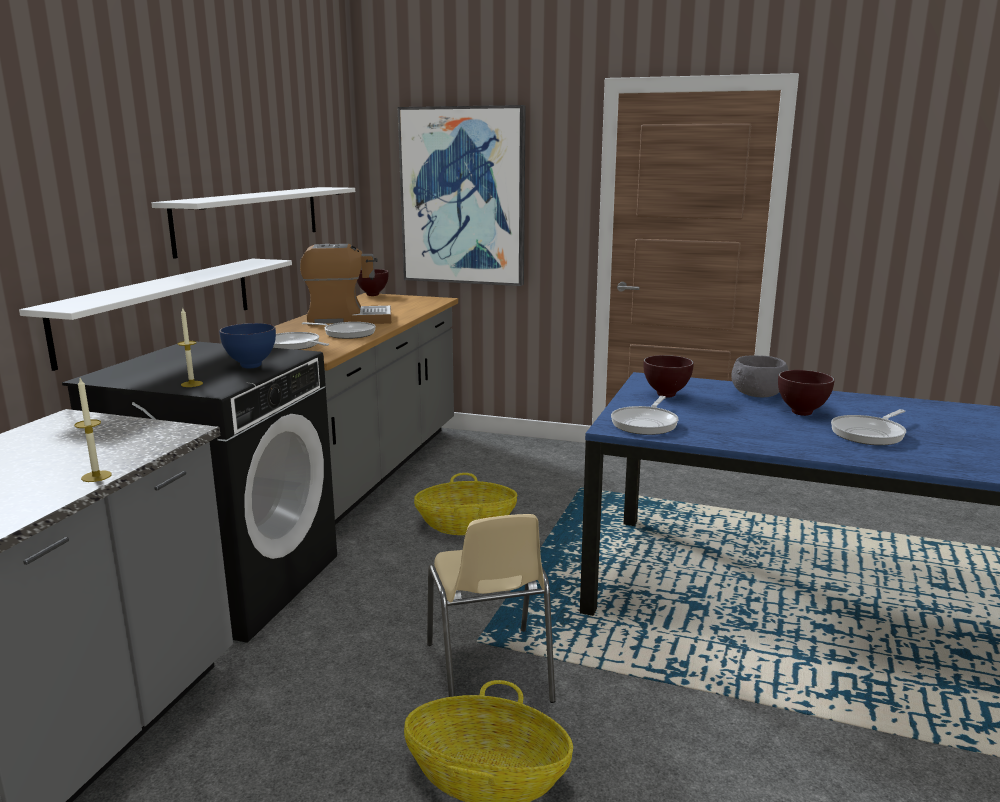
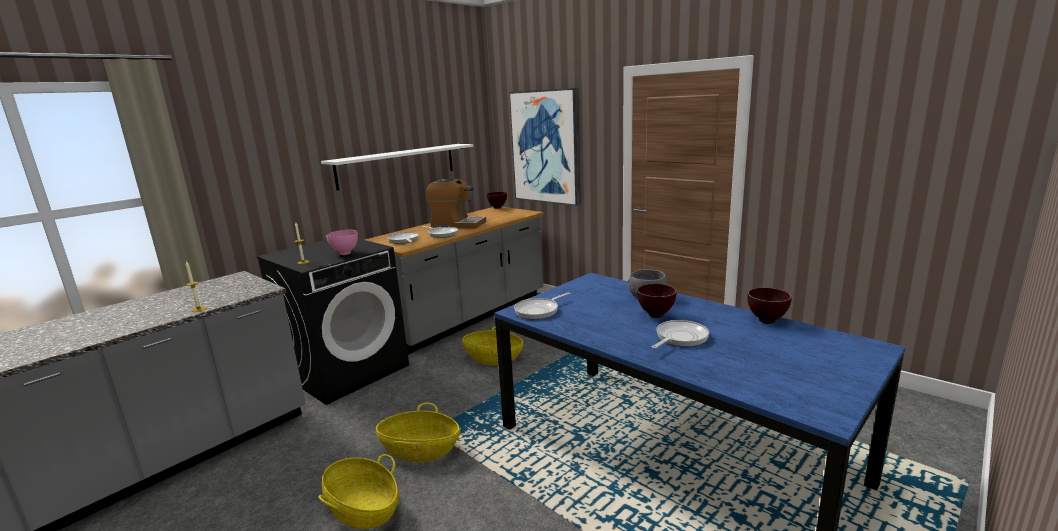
camera: 25 degrees right, 0 degrees up
(160, 307) = (327, 217): white shelf -> none
(250, 366) = (345, 253): blue bowl -> pink bowl
(489, 673) = (420, 450): beige chair -> basket
(667, 395) = (584, 292): brown bowl -> brown bowl (767, 321)
(869, 434) = (679, 338): frying pan -> frying pan turned 150 degrees clockwise

